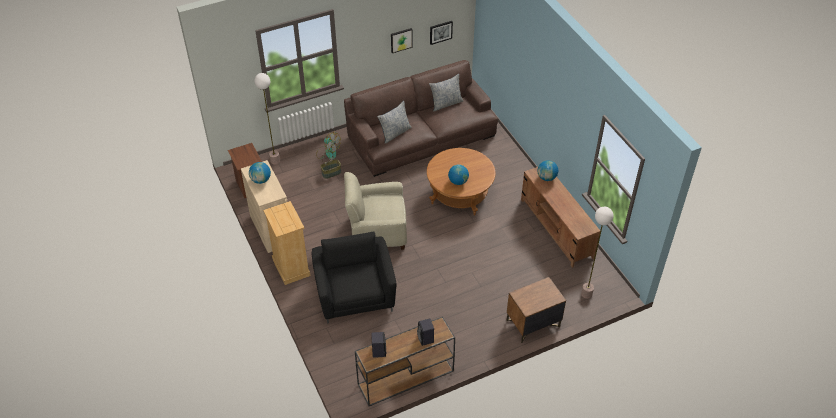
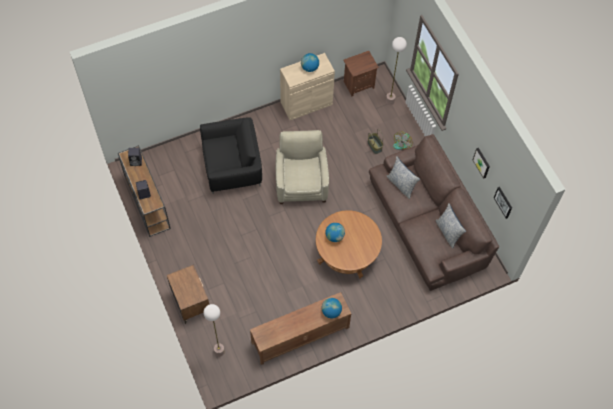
camera: 90 degrees right, 15 degrees up
(291, 267) = (264, 119): beige dresser -> none

